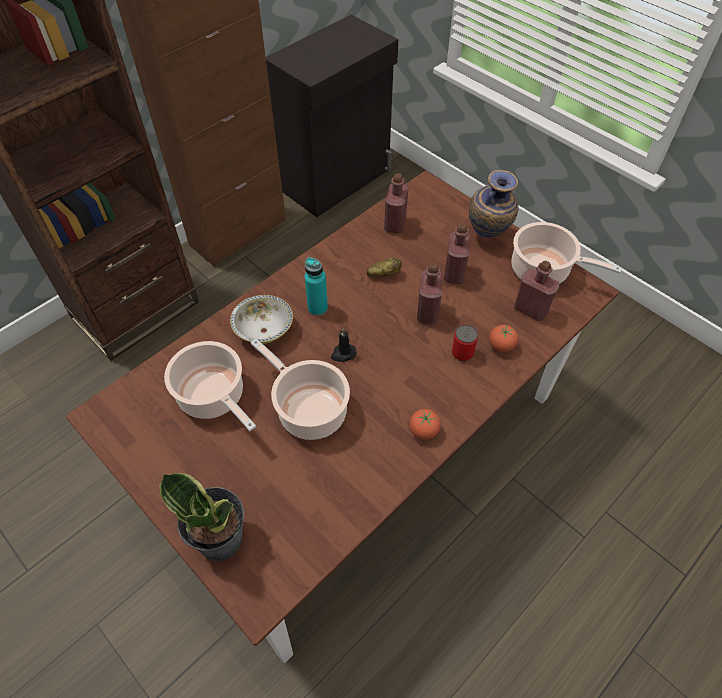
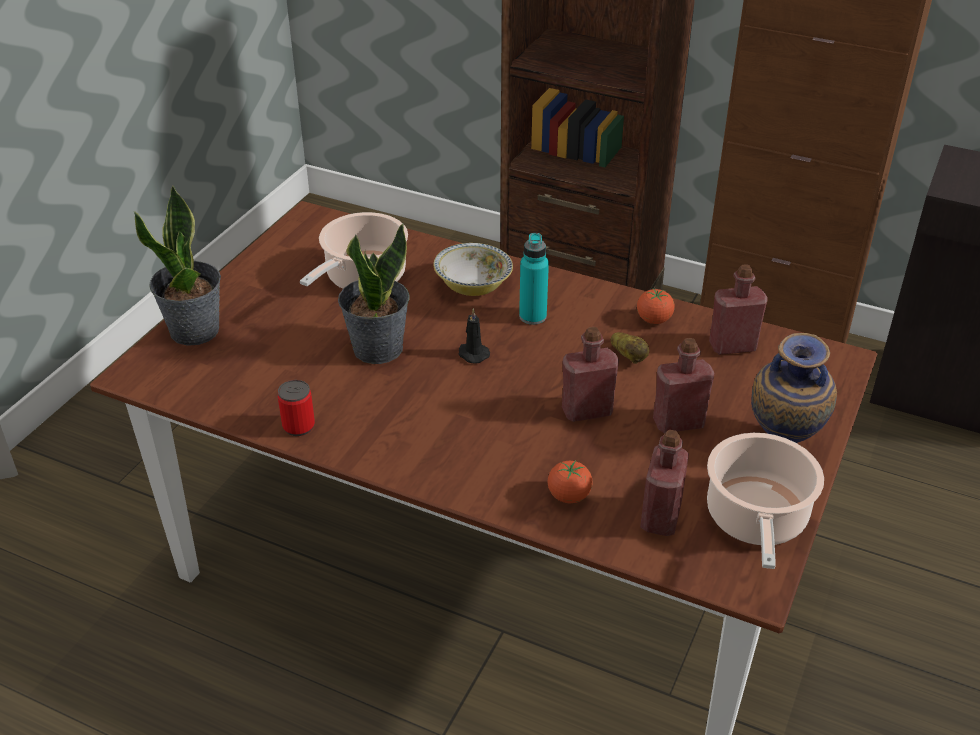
camera: 70 degrees right, 15 degrees down
(309, 409) = (377, 348): cooking pot -> potted plant
(423, 431) = (387, 447): tomato -> tomato (654, 320)
(462, 353) = (533, 459): can -> can (298, 426)

